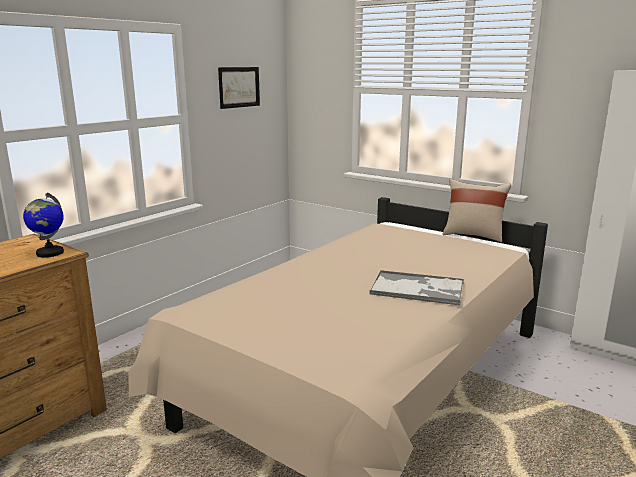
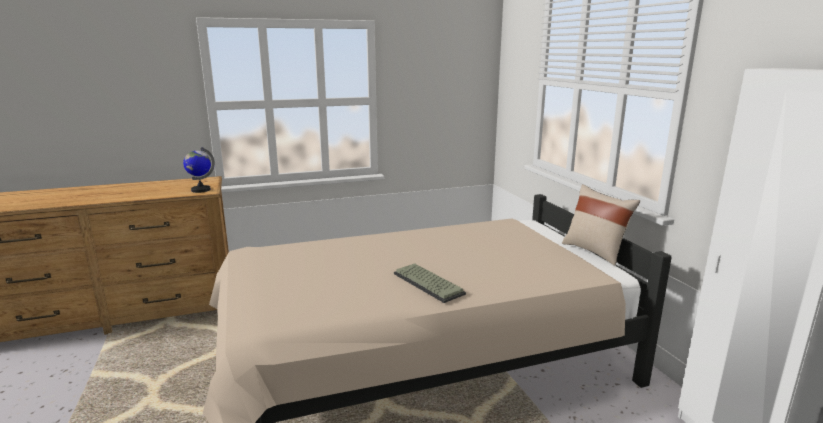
camera: 35 degrees right, 0 degrees up
(239, 87) = (437, 75): picture -> none
(418, 289) = (430, 283): tray -> keyboard

